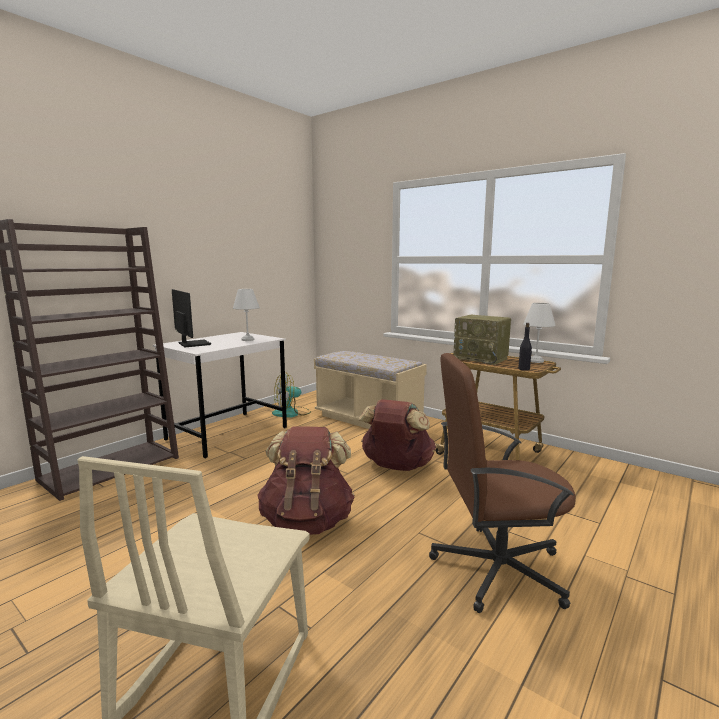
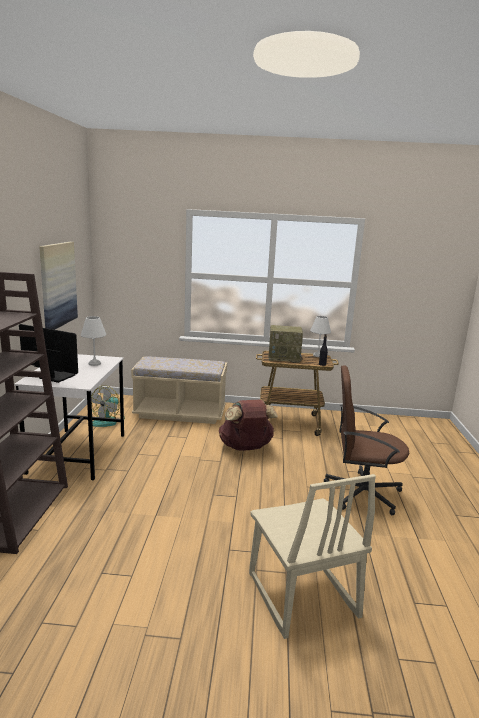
camera: 35 degrees left, 5 degrees up
(244, 263) = (57, 284): none -> picture
(307, 521) = (238, 501): brown backpack -> none
(496, 568) = (361, 492): brown office chair -> brown office chair turned 45 degrees clockwise

